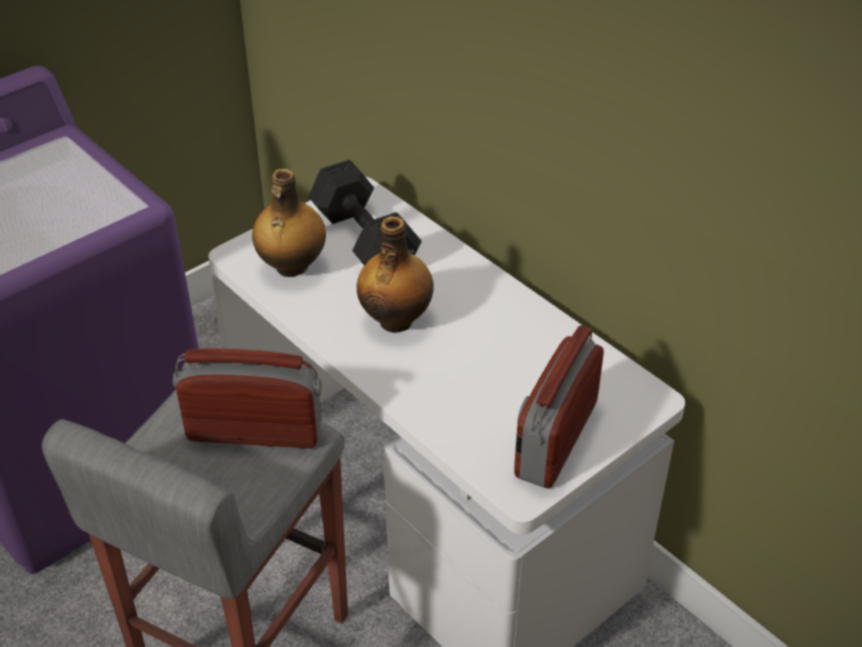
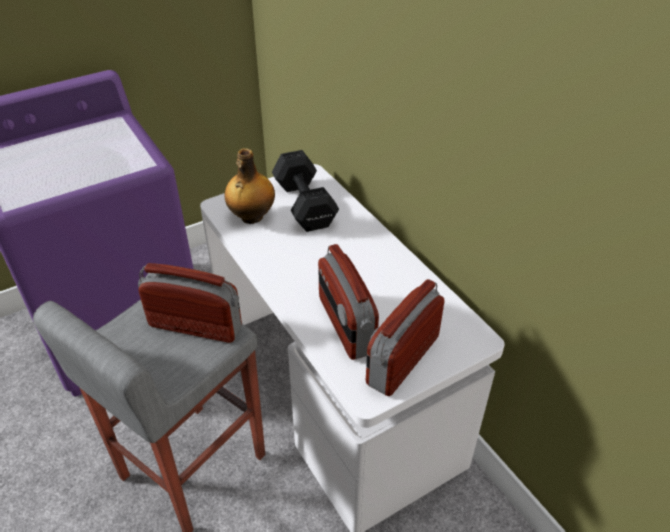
camera: 10 degrees right, 0 degrees up
(396, 319) = (312, 260): bottle -> none
(467, 403) = (345, 325): none -> radio

